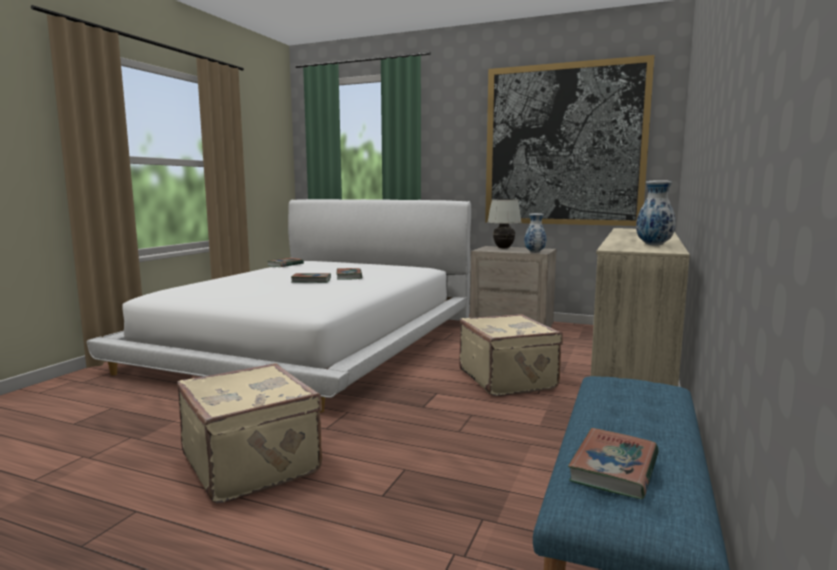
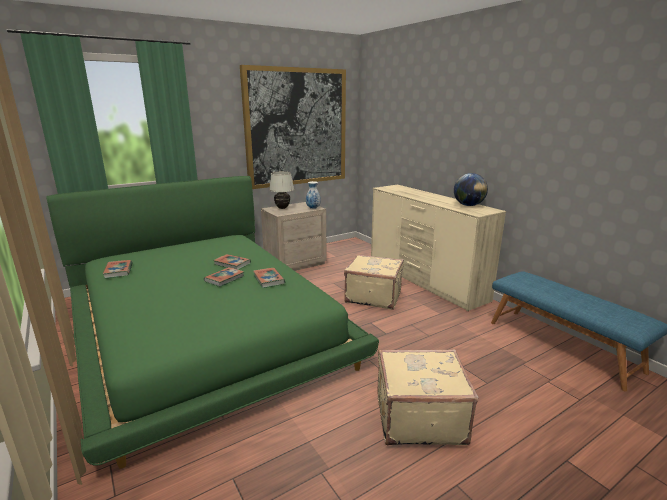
camera: 55 degrees left, 10 degrees up
(314, 341) = (204, 330): white bed -> green bed
(614, 468) = (609, 312): book -> book (269, 280)
(654, 245) = (468, 205): vase -> globe

